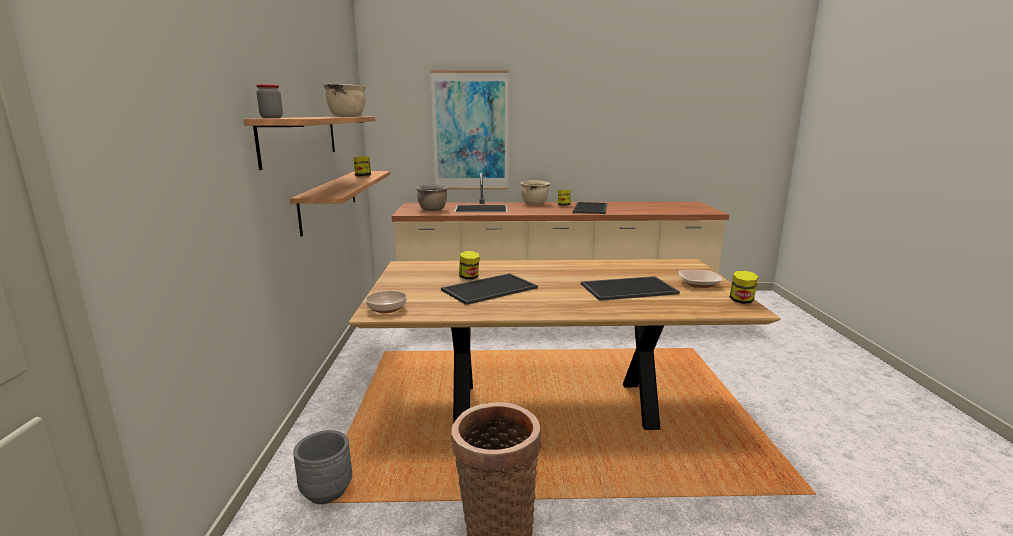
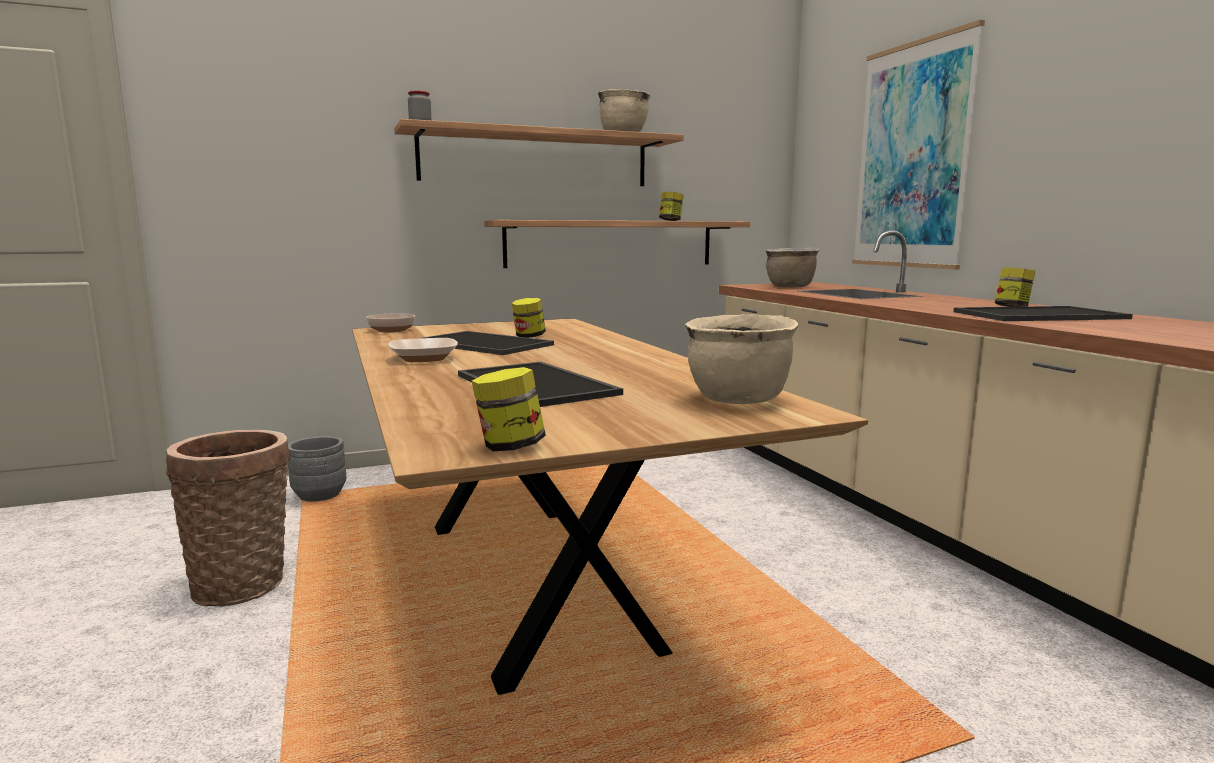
camera: 70 degrees right, 5 degrees down
(535, 204) = (975, 301): beige cooking pot -> beige cooking pot (738, 400)
(699, 284) = (618, 419): bowl -> bowl (424, 358)

